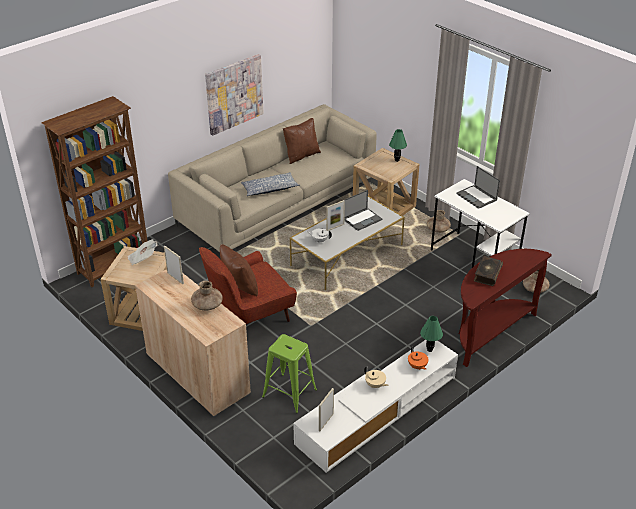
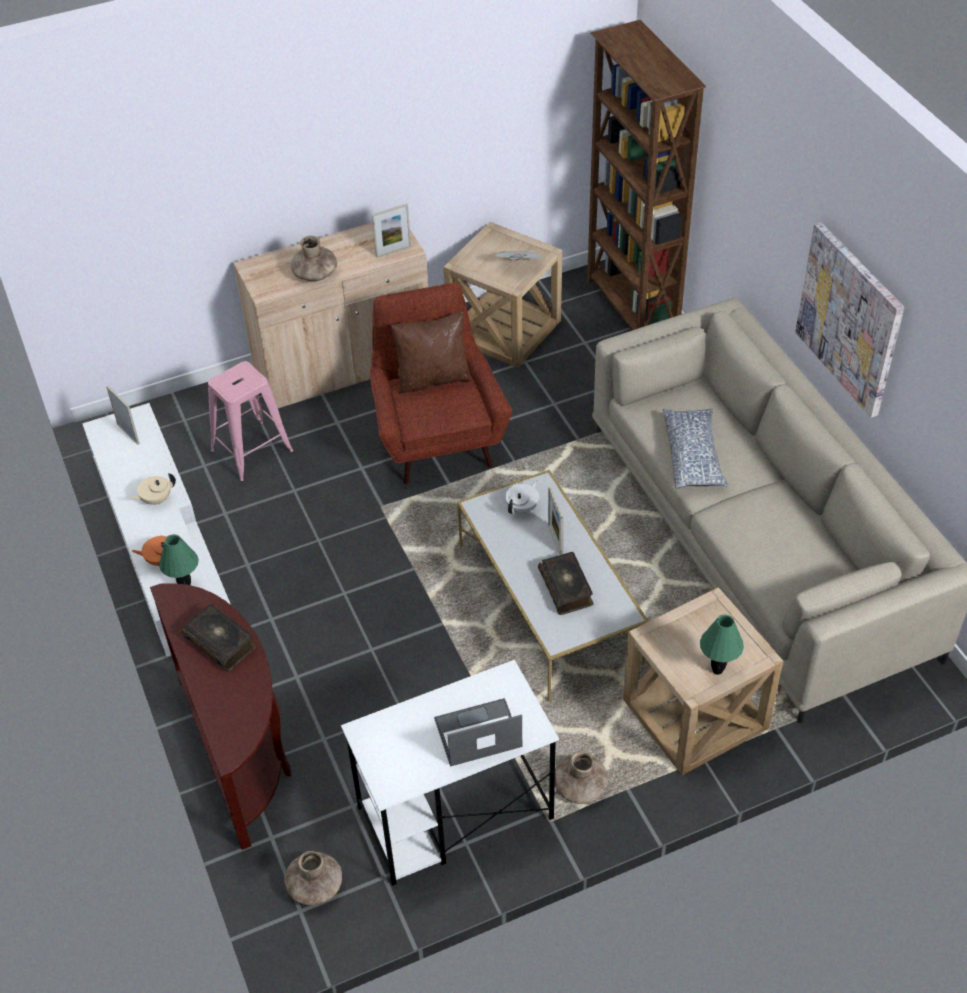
camera: 110 degrees right, 10 degrees up
(290, 393) = (251, 452): green stool -> pink stool
(301, 155) = (812, 530): brown pillow -> none
(362, 219) = (566, 588): laptop -> book

